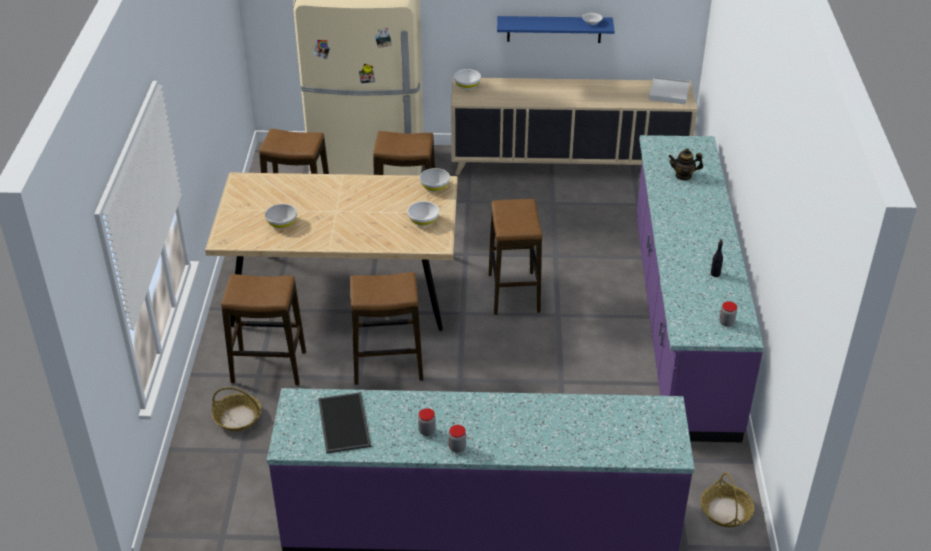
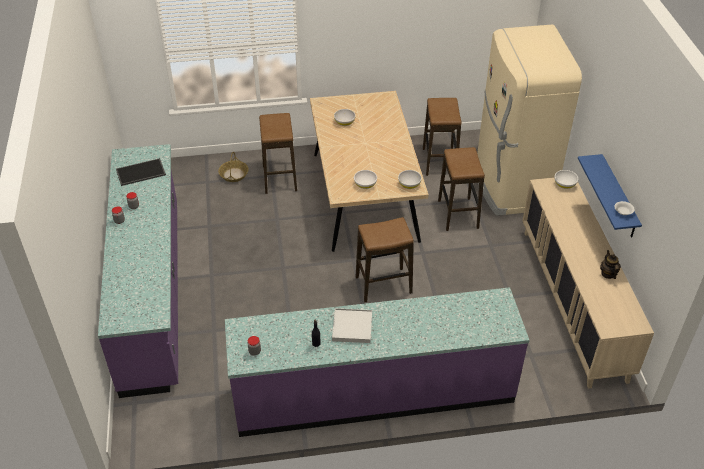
camera: 80 degrees right, 5 degrees up
(387, 366) = (290, 230): stool -> none
(669, 93) = (620, 316): white tray -> white tray (352, 327)
(683, 176) = (454, 319): teapot -> teapot (608, 274)
(725, 511) = (167, 426): basket -> none

